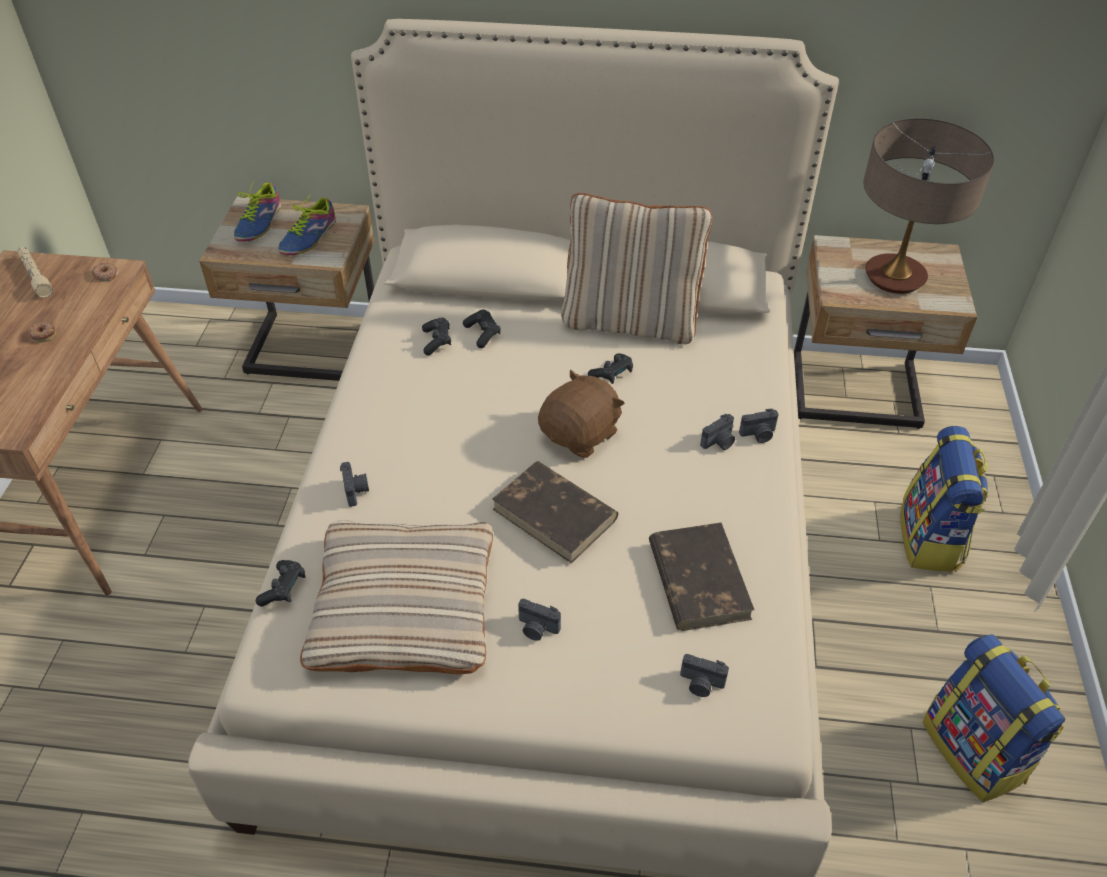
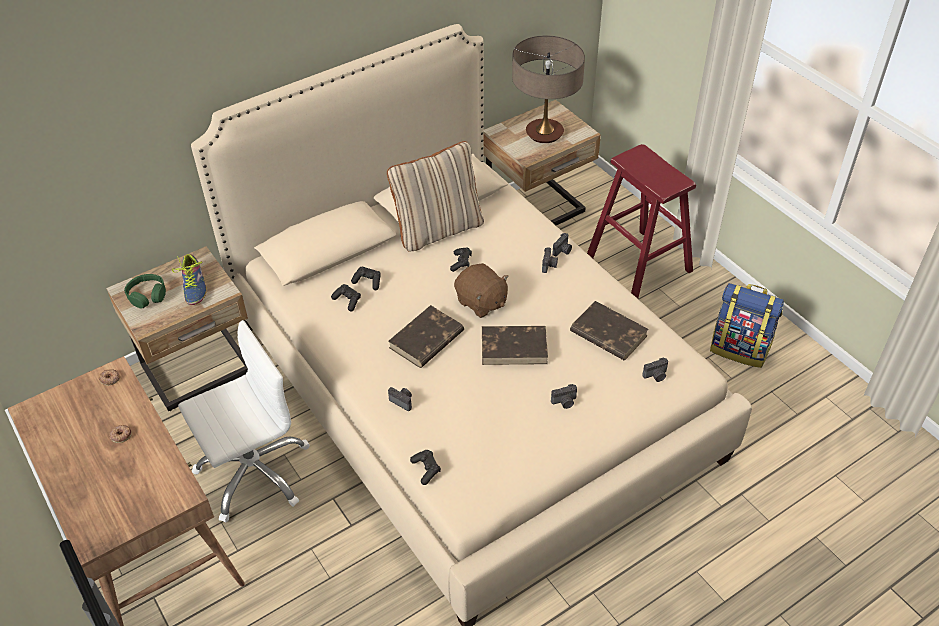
camera: 40 degrees left, 0 degrees up
(36, 276) = (60, 408): beige flashlight -> none
(245, 486) = (254, 472): none -> white office chair
(259, 223) = (147, 295): shoe -> green headphones
(403, 604) = (493, 435): beige pillow -> none
(465, 438) = (426, 340): none -> brown book
(581, 435) = (481, 302): brown plush toy -> brown plush toy turned 135 degrees clockwise
(930, 539) = (638, 265): backpack -> red stool

